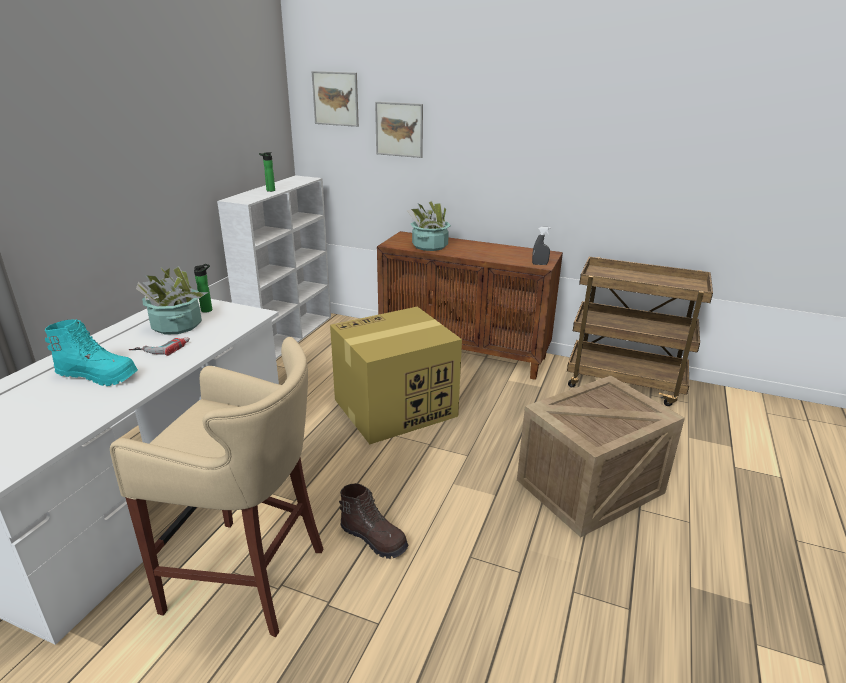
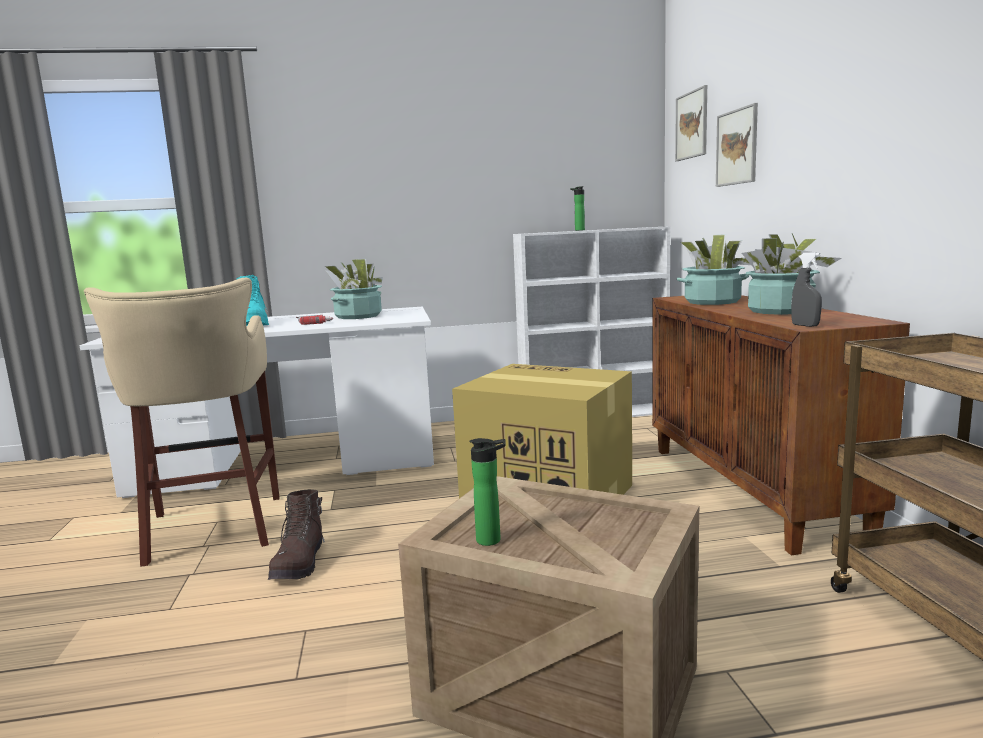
camera: 60 degrees right, 15 degrees down
(208, 309) = (400, 314): bottle -> bottle (492, 540)
(490, 250) = (779, 311): none -> potted plant

